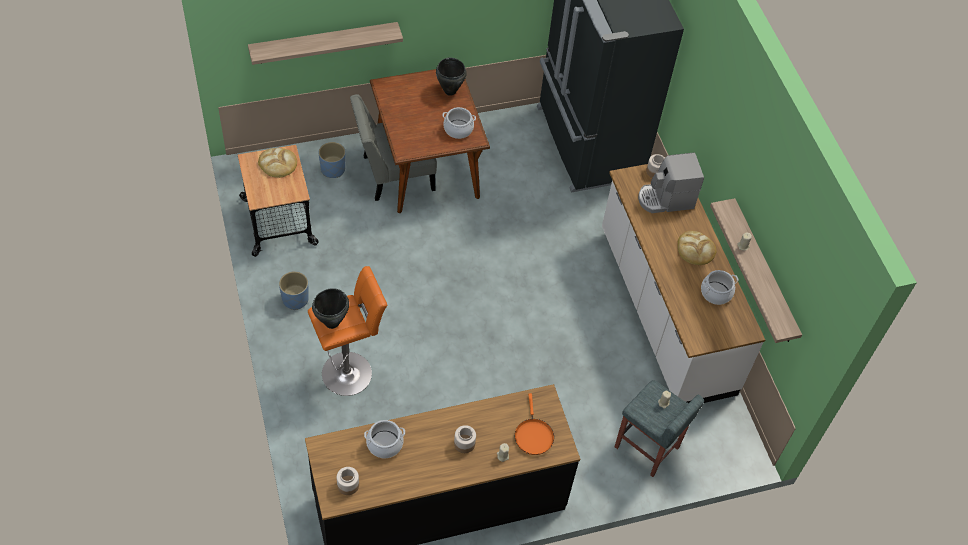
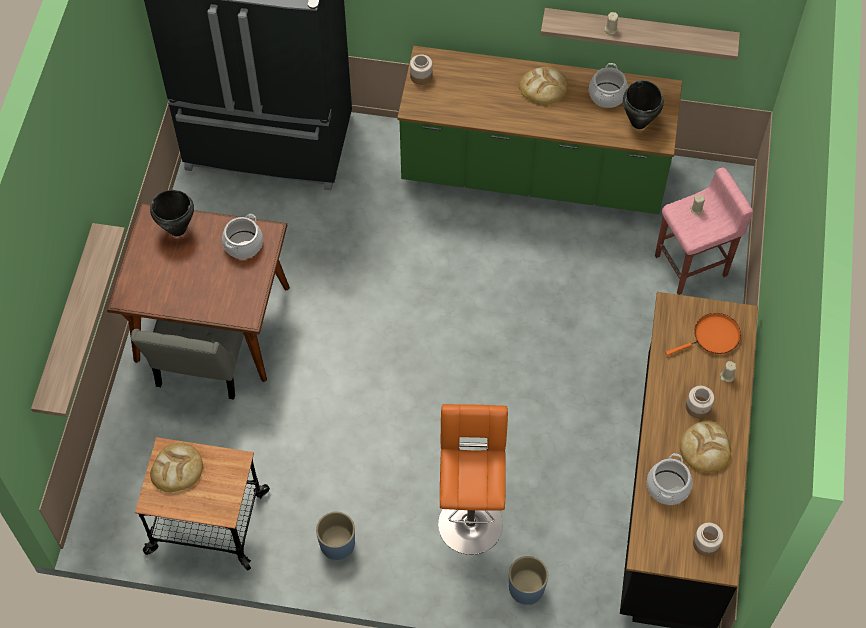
camera: 60 degrees left, 5 degrees up
(332, 322) = (474, 484): black cooking pot -> black cooking pot (639, 122)
(333, 169) = (158, 429): blue planter -> blue planter (526, 588)
(431, 460) = (705, 448): none -> bread
(533, 435) = (713, 337): orange frying pan -> orange frying pan turned 45 degrees counterclockwise
(647, 448) = (692, 265): grey stool -> pink stool
(664, 311) = (533, 174): white counter -> green counter
(665, 199) = (464, 83): coffee machine -> none

